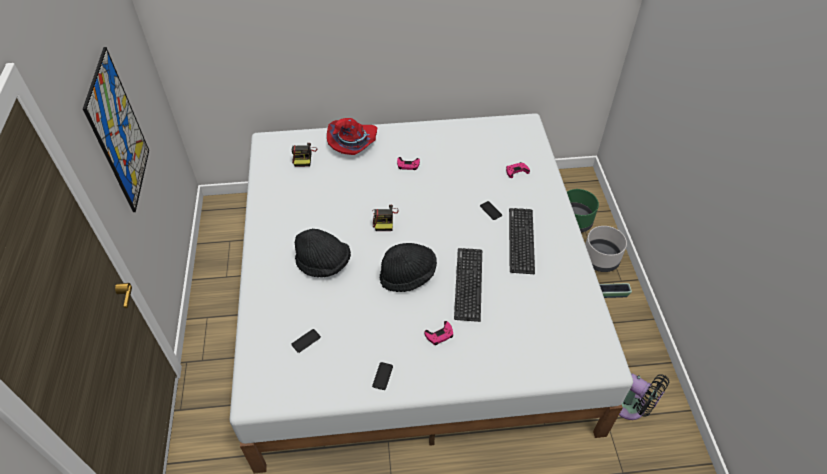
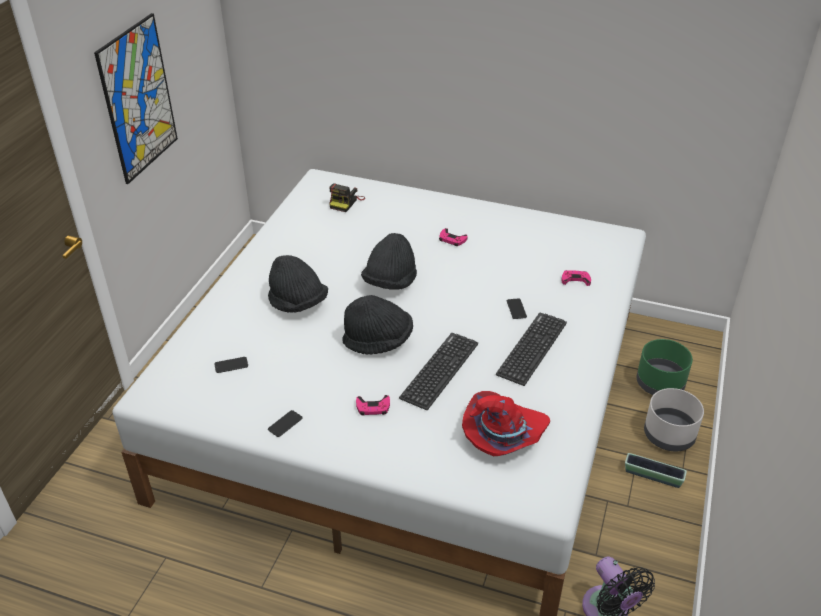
camera: 25 degrees right, 10 degrees down
(353, 143) = (406, 204): red hat -> red hat (503, 434)
(384, 219) = (390, 282): camera -> black hat

